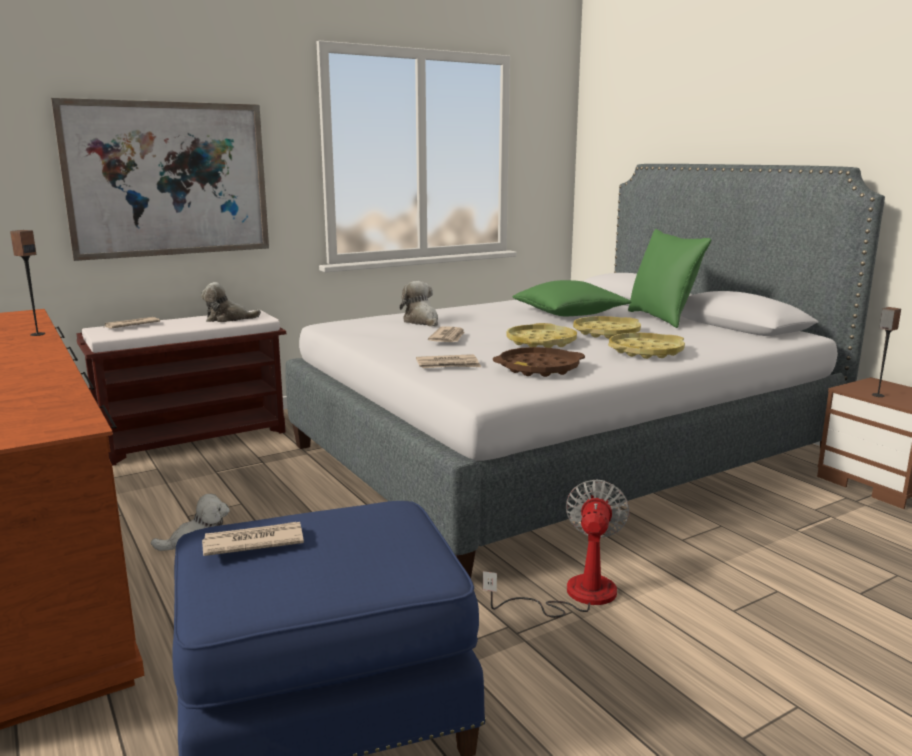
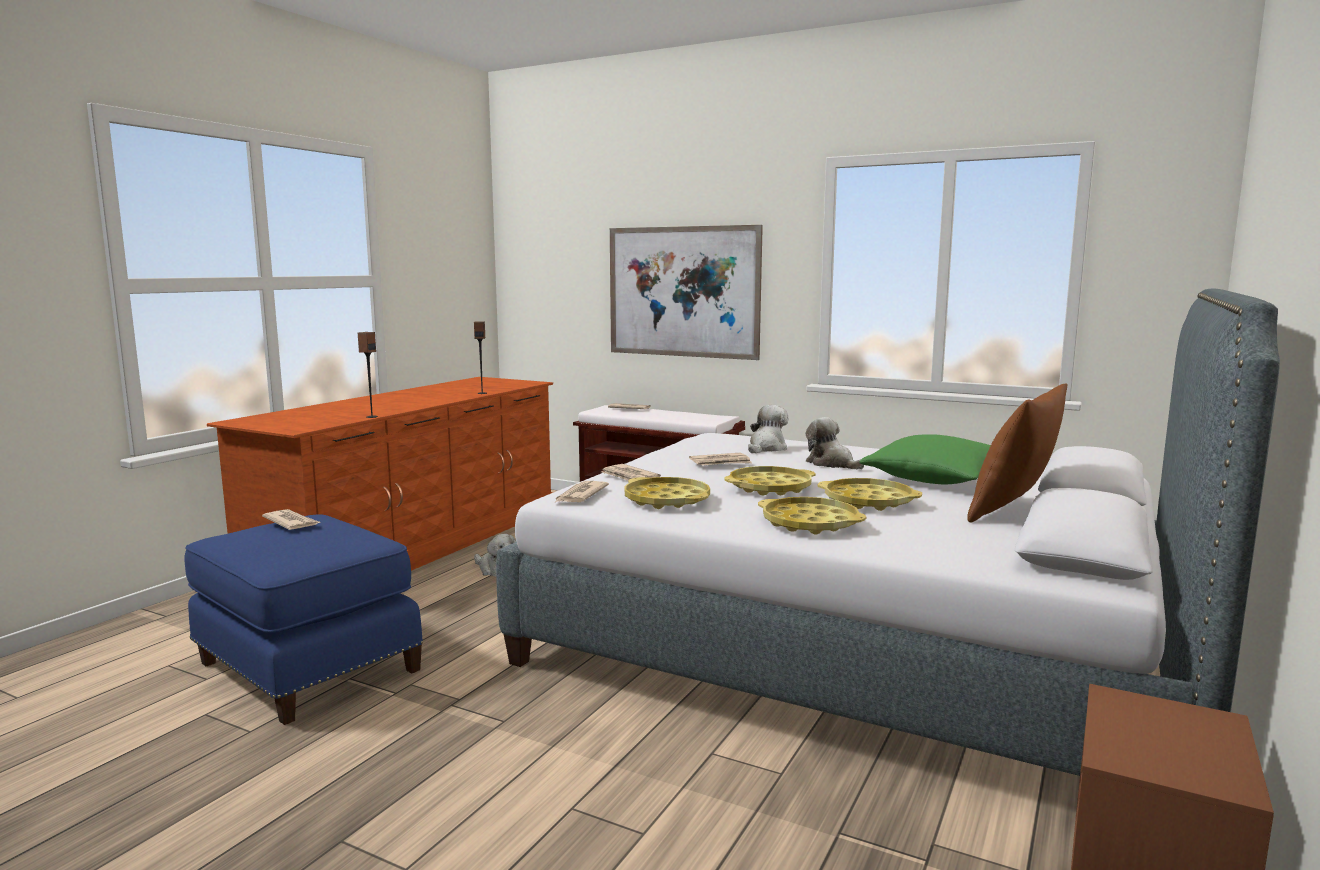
camera: 60 degrees right, 5 degrees down
(228, 319) = (691, 417): plush toy -> plush toy (832, 464)
(485, 386) = (580, 495): none -> newspaper
(539, 368) = (667, 500): brown tray -> yellow tray
(574, 595) = (533, 716): fan -> none
(662, 318) = (1014, 512): green pillow -> brown pillow
(877, 395) = (1121, 723): speaker -> speaker (371, 417)

